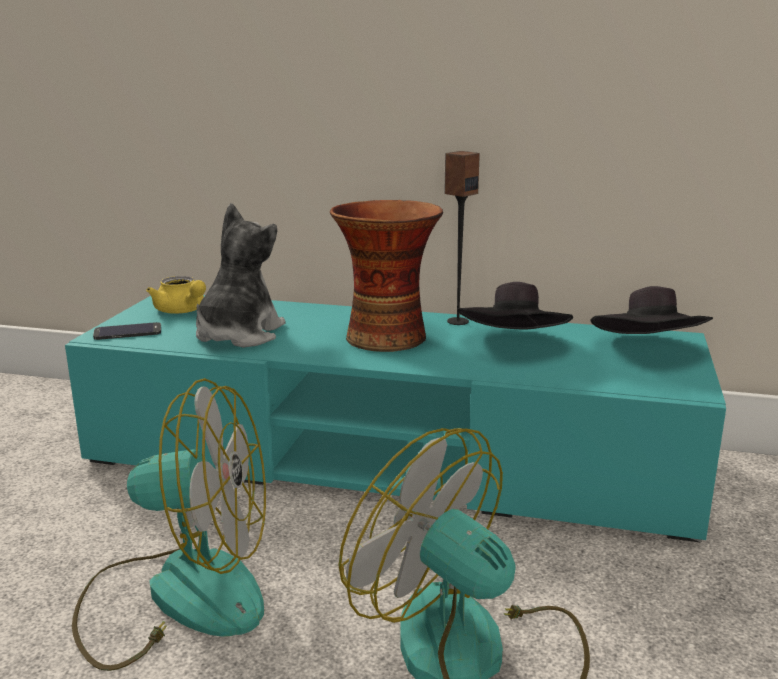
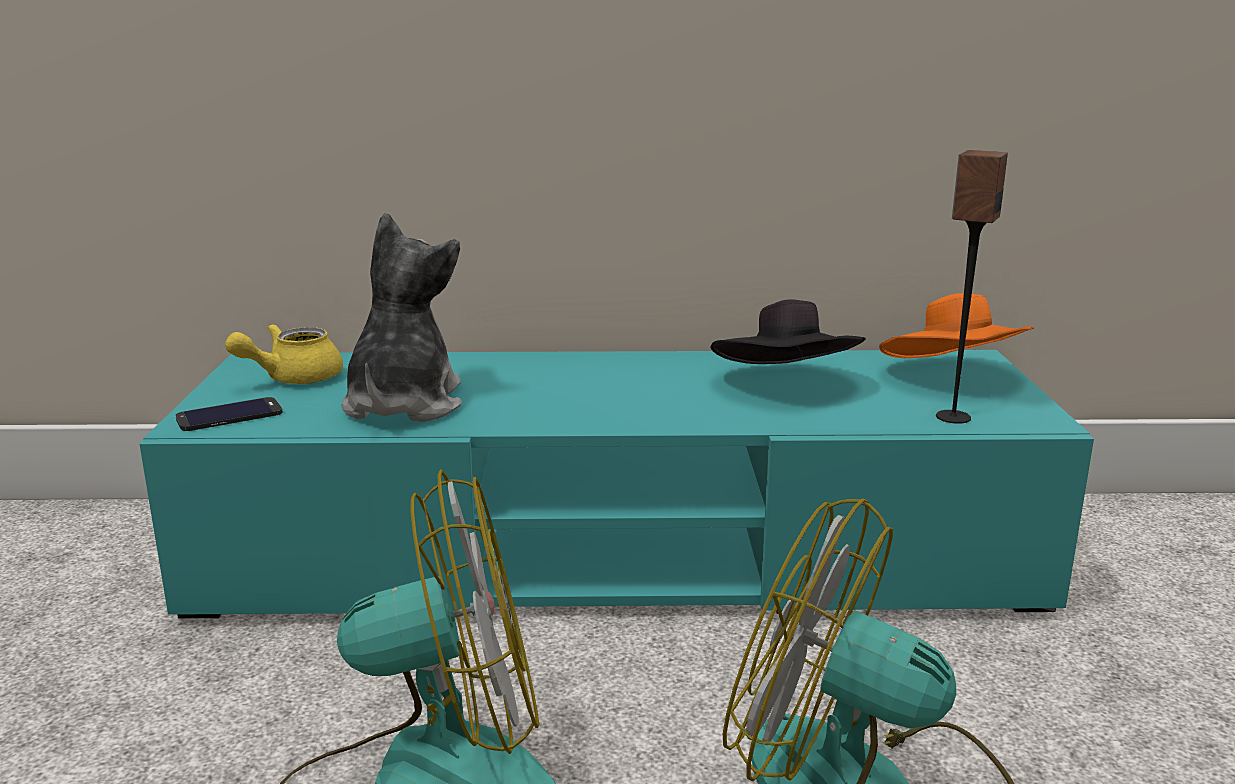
camera: 15 degrees left, 0 degrees up
(182, 311) = (293, 378): yellow teapot -> yellow teapot turned 105 degrees clockwise
(386, 337) = (613, 389): vase -> none
(457, 321) = (691, 360): speaker -> speaker (952, 417)
(649, 351) = (953, 377): black hat -> orange hat

